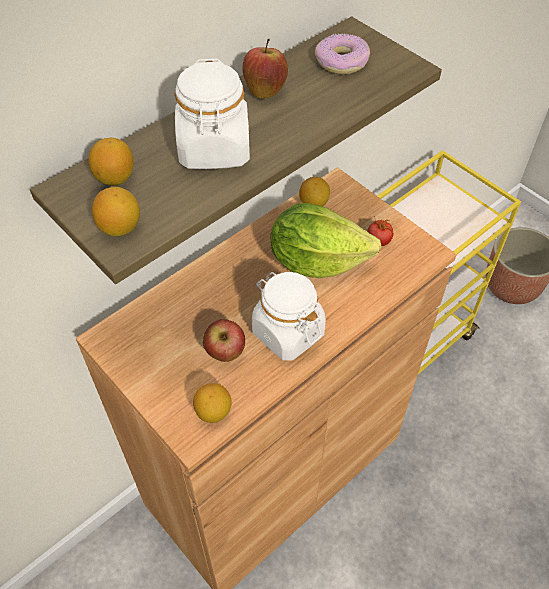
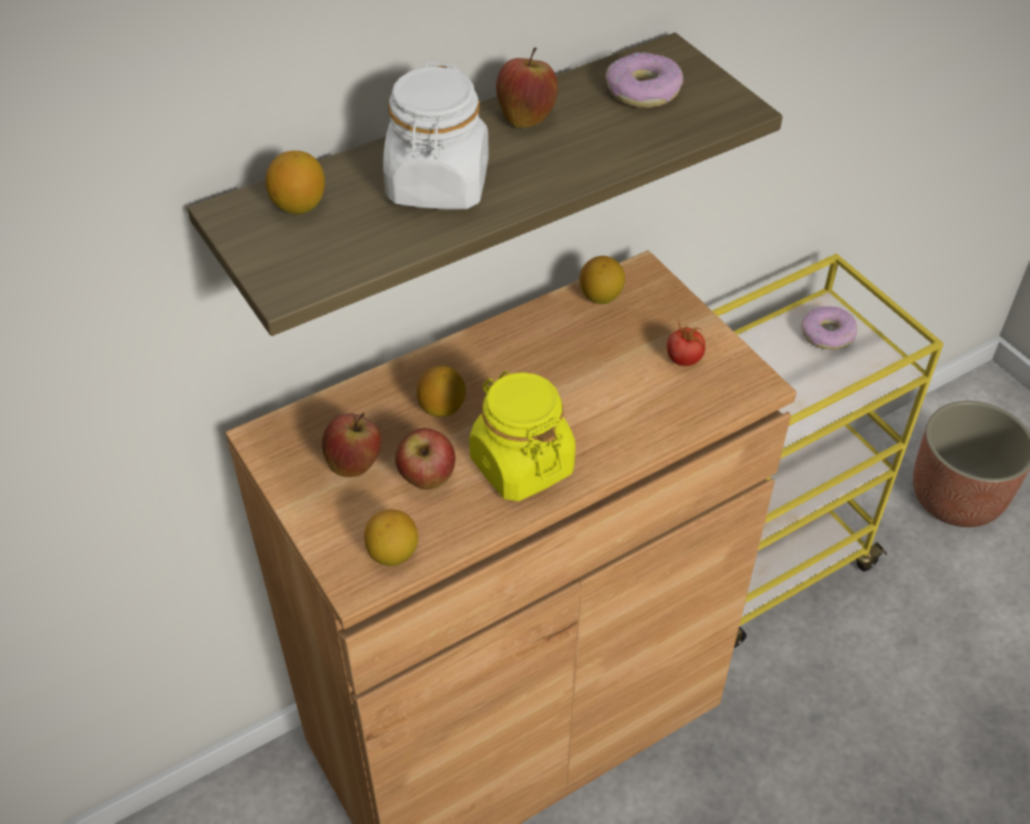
camera: 10 degrees right, 5 degrees down
(120, 227) = (291, 266): lemon -> lemon (442, 408)
(172, 349) = (355, 464): none -> apple
(287, 332) = (521, 465): white jar -> yellow jar
(317, 261) = (586, 375): lettuce -> none
(443, 203) = (827, 334): none -> donut

